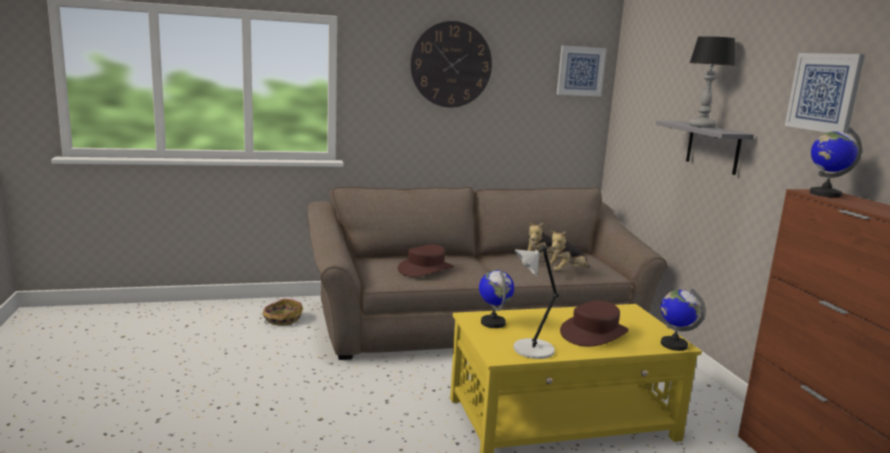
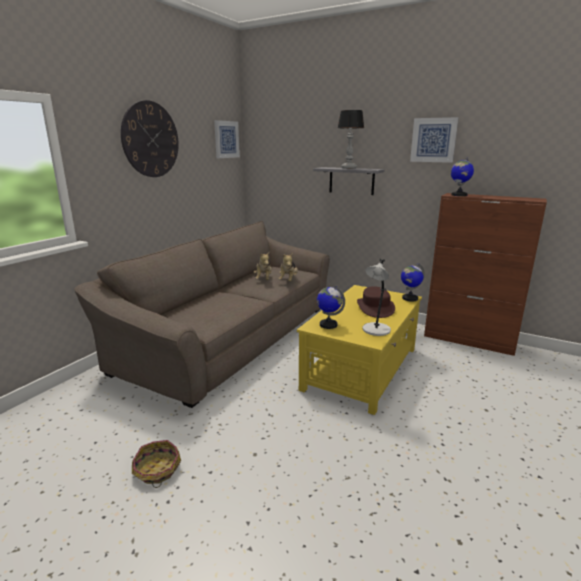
camera: 45 degrees left, 5 degrees up
(282, 319) = (89, 404): basket -> basket (157, 470)
(425, 269) = (216, 309): brown hat -> none

